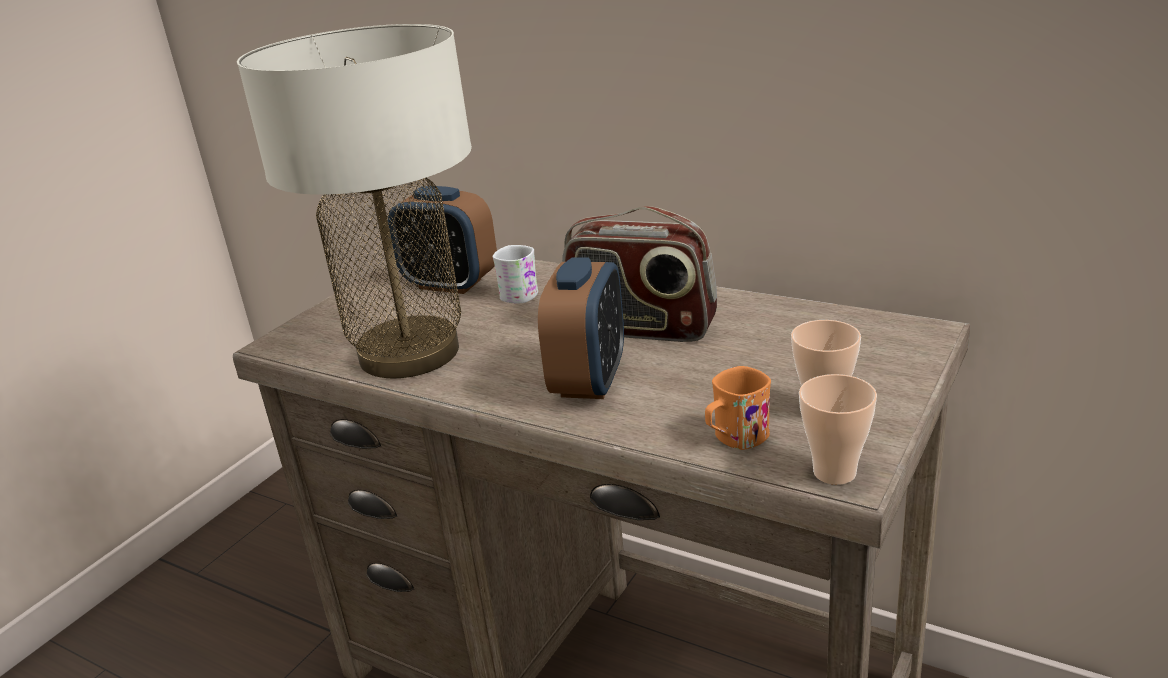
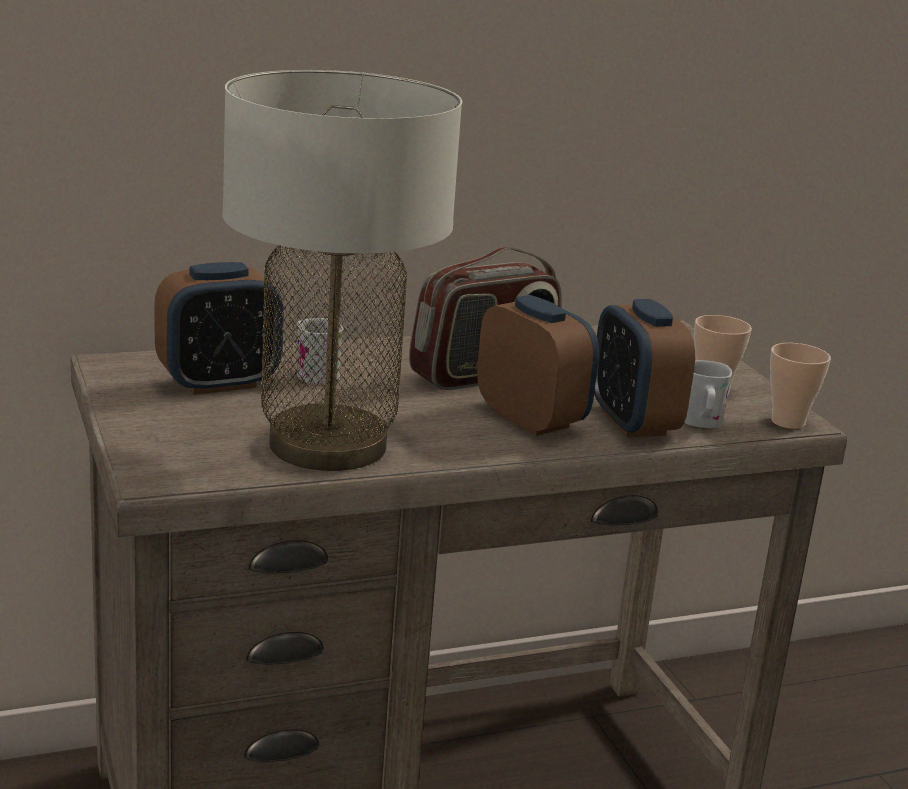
camera: 55 degrees left, 5 degrees down
(669, 414) = (633, 423): none -> alarm clock
(735, 439) = (701, 423): orange mug -> white mug

